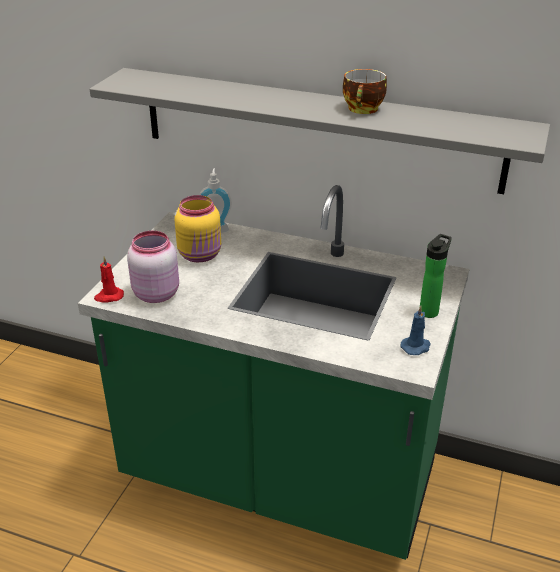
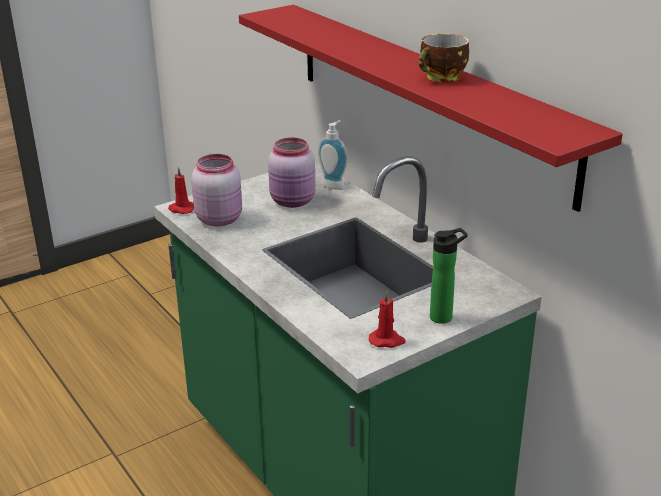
camera: 35 degrees right, 5 degrees down
(201, 255) = (293, 201): yellow jar -> pink jar
(317, 129) = (425, 96): grey shelf -> red shelf
(416, 347) = (387, 340): blue candle -> red candle

